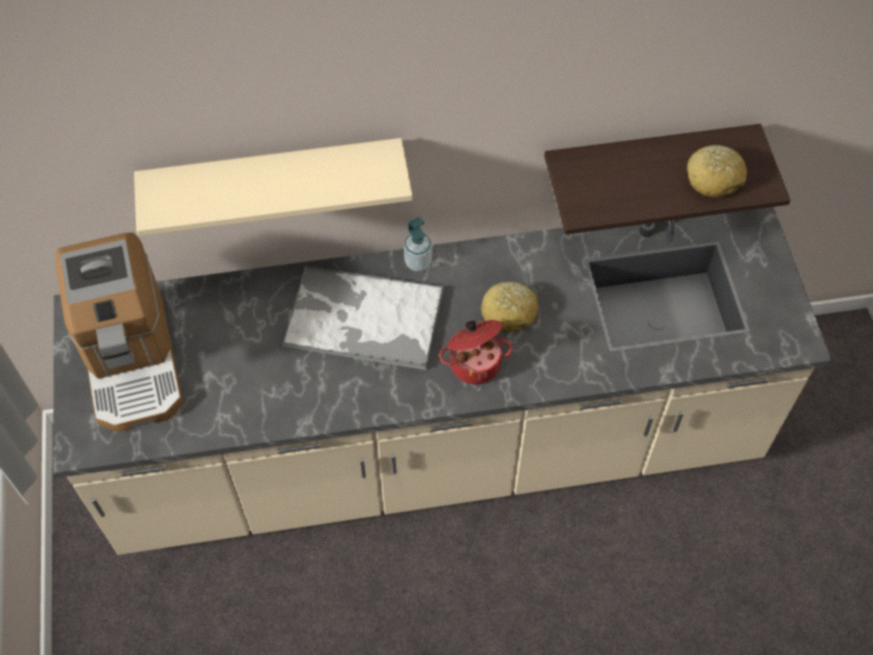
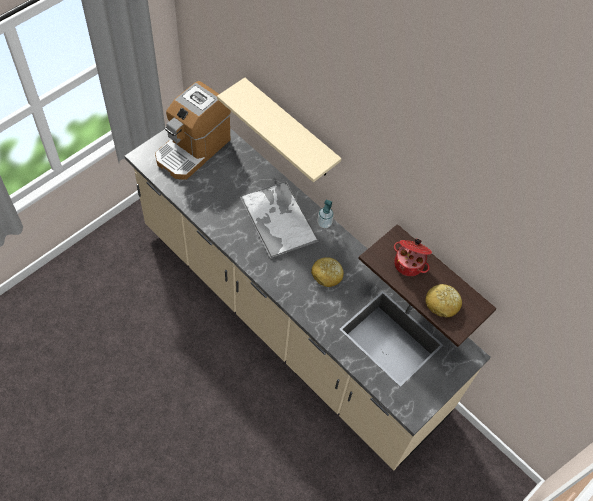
camera: 50 degrees right, 0 degrees up
(474, 362) = (289, 275): cooking pot -> cooking pot (409, 263)

